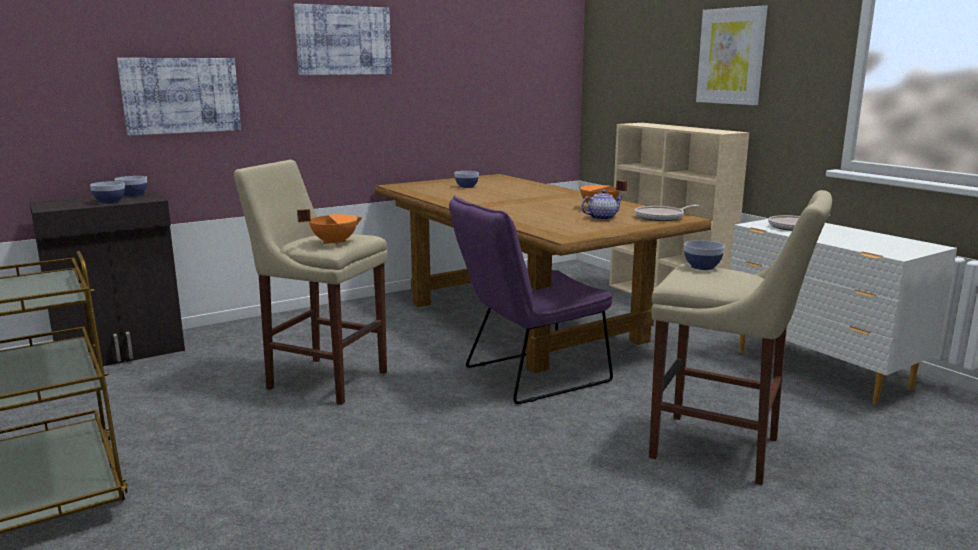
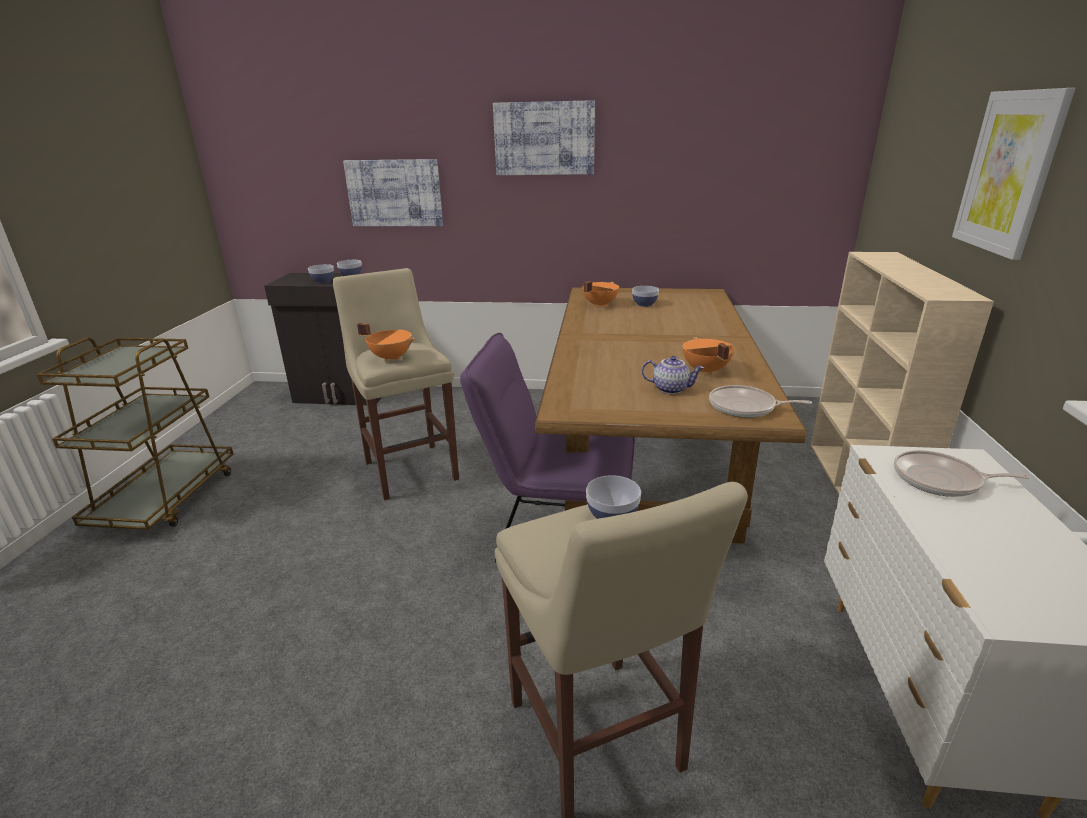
camera: 40 degrees right, 10 degrees up
(431, 191) = (599, 304): none -> orange cooking pot

